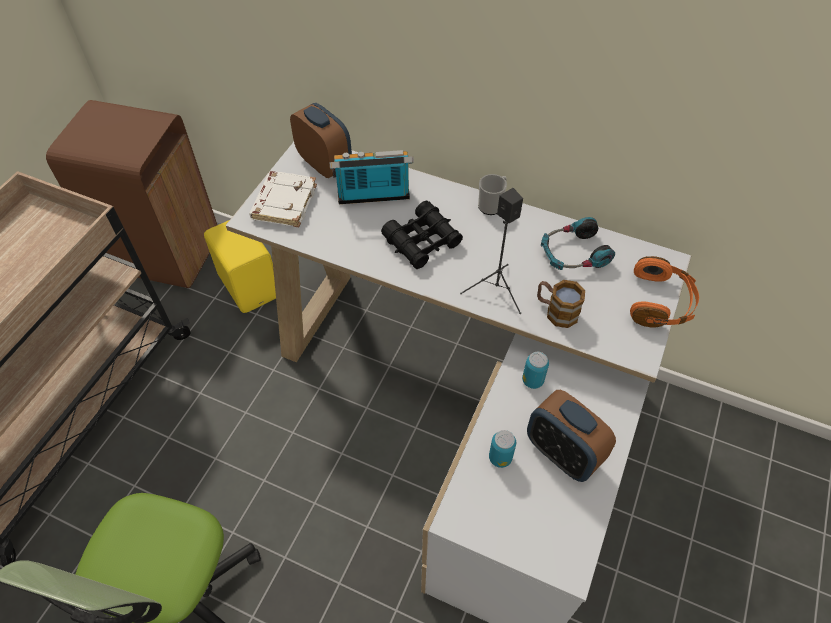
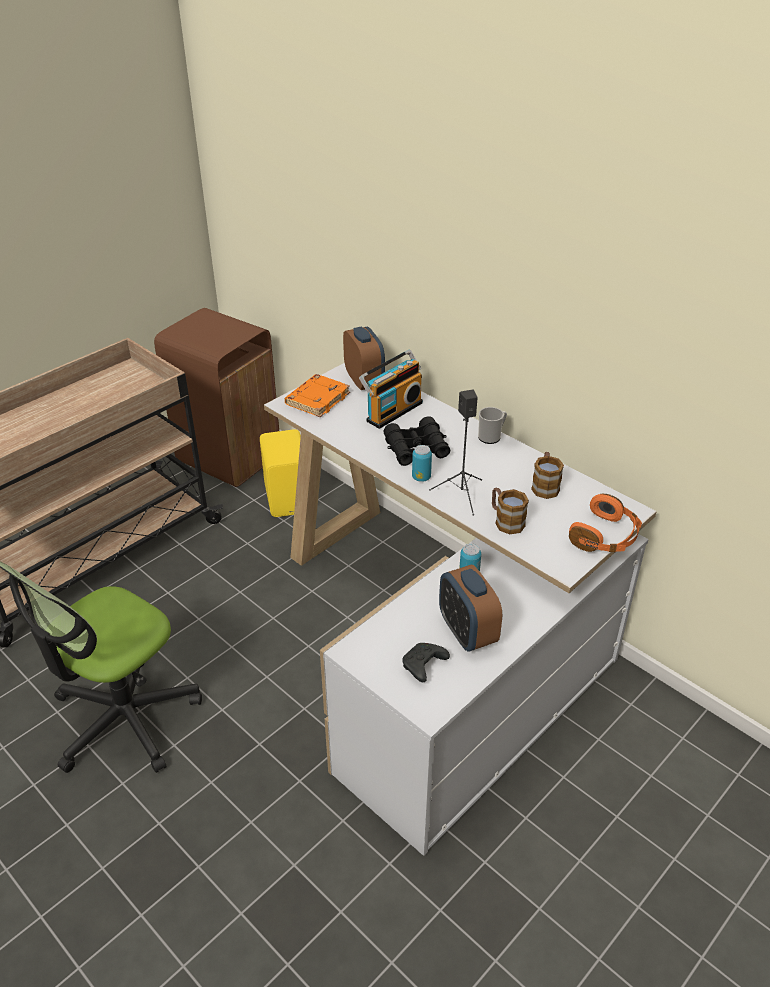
camera: 20 degrees right, 15 degrees down
(284, 202) = (317, 399): white book -> orange book
(373, 197) = (392, 411): radio -> radio turned 120 degrees clockwise
(500, 458) = (410, 621): can -> can (421, 477)
(539, 512) = (423, 666): none -> black game controller
(573, 254) = (545, 485): headphones -> mug

